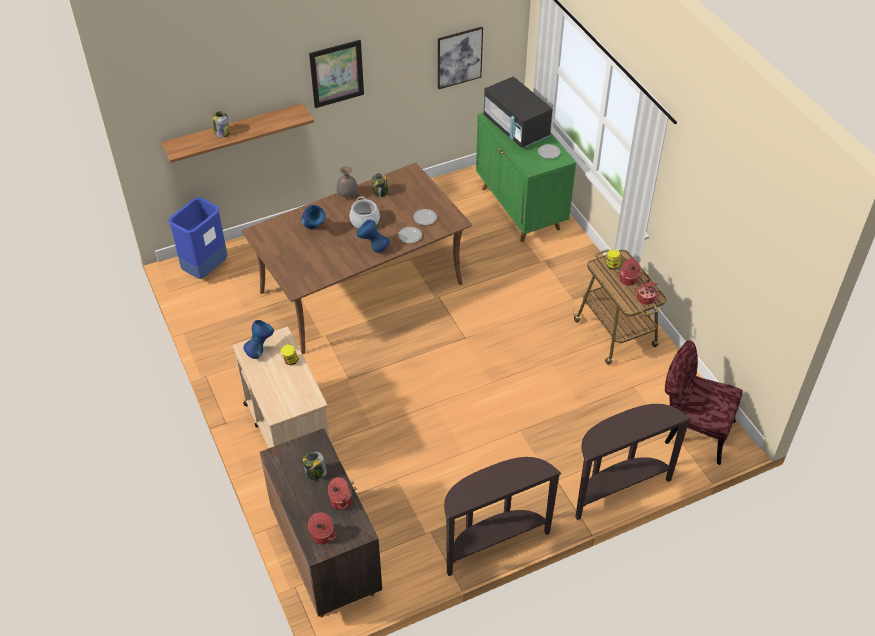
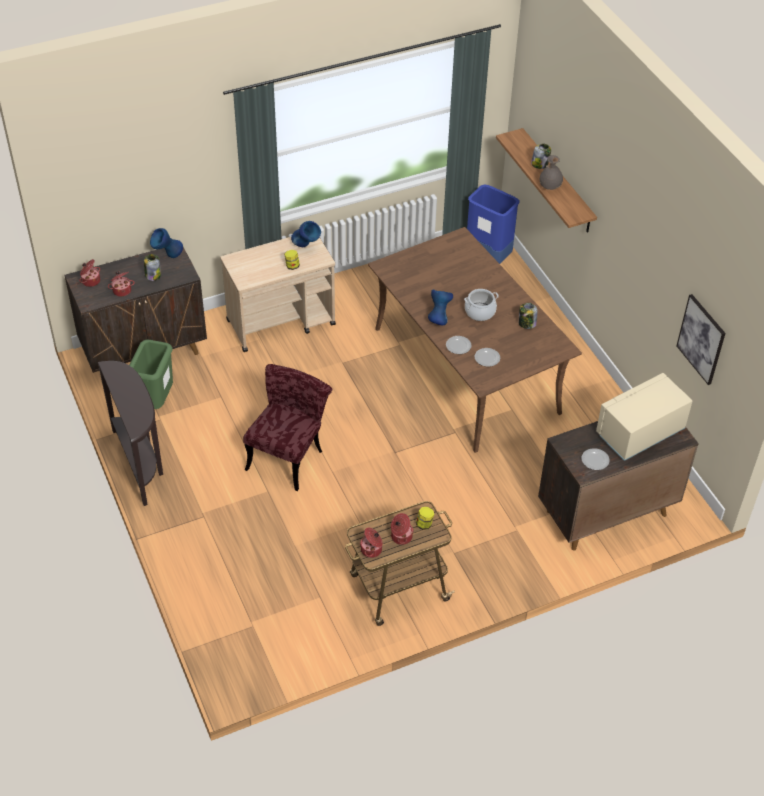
camera: 90 degrees right, 0 degrees up
(314, 230) = (465, 275): blue vase -> blue vase (168, 256)
(336, 73) = (622, 222): picture -> none
(347, 195) = (520, 298): grey vase -> grey vase (550, 187)
(404, 538) = (156, 401): none -> green trash can
(516, 128) = (639, 432): black microwave -> beige microwave
(520, 209) = (605, 513): green cabinet -> brown cabinet
(617, 489) = (186, 565): brown console table -> none
(691, 430) = (254, 643): red chair -> red chair (289, 455)

